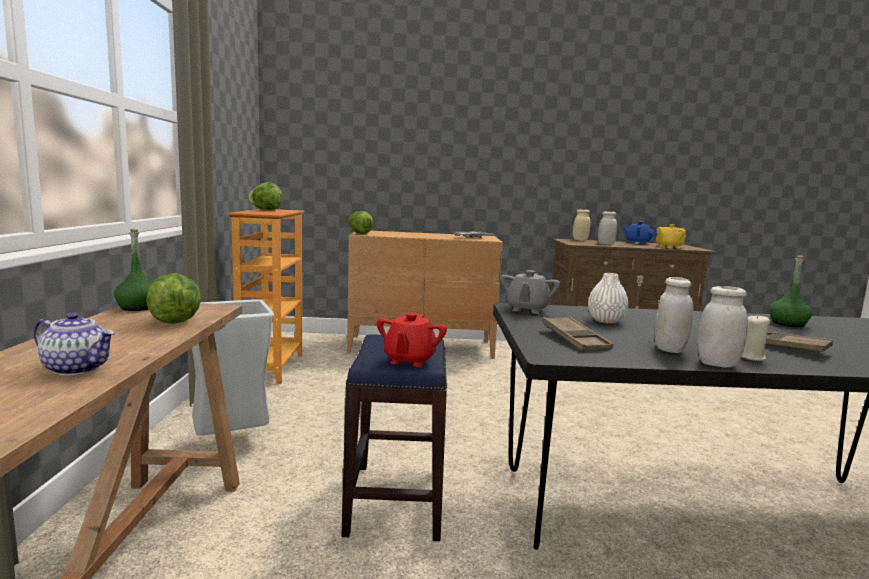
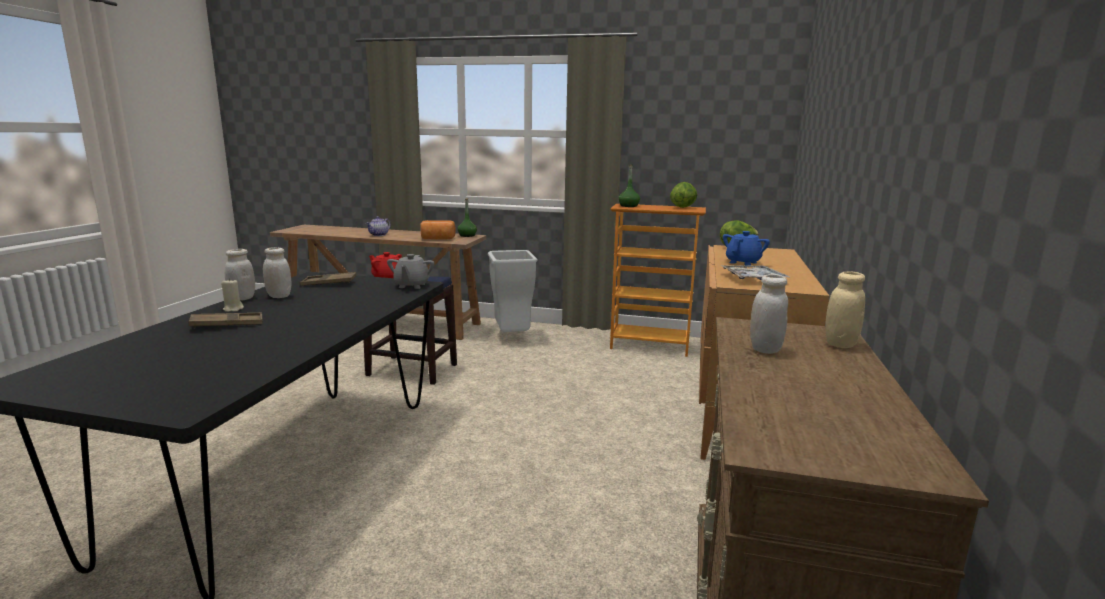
camera: 105 degrees right, 5 degrees up
(175, 320) = (437, 239): lettuce -> bread
(527, 309) = (411, 285): grey teapot -> grey teapot turned 120 degrees counterclockwise
(606, 321) = (357, 297): white vase -> none
(637, 243) = (863, 399): blue teapot -> blue teapot (743, 262)
(668, 247) = (777, 412): yellow teapot -> none
(788, 324) = (255, 355): green bottle -> green bottle (628, 206)

